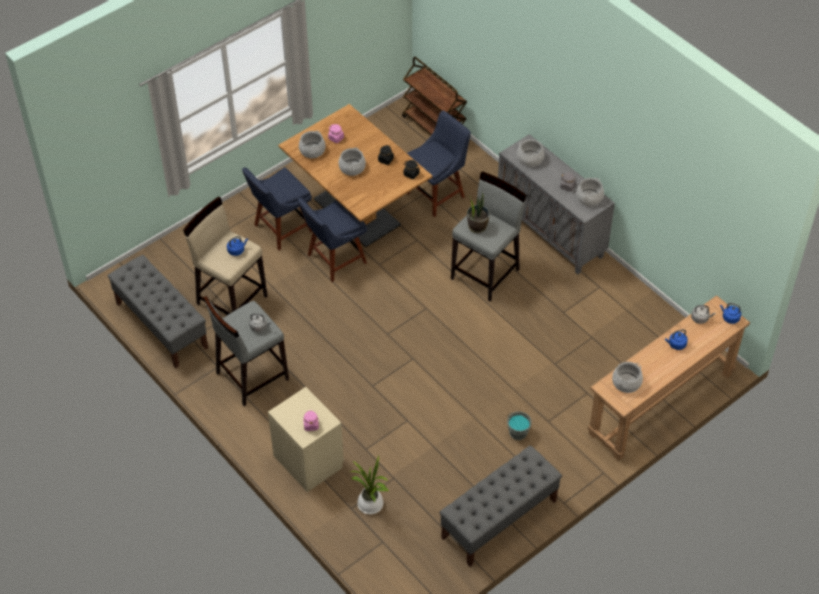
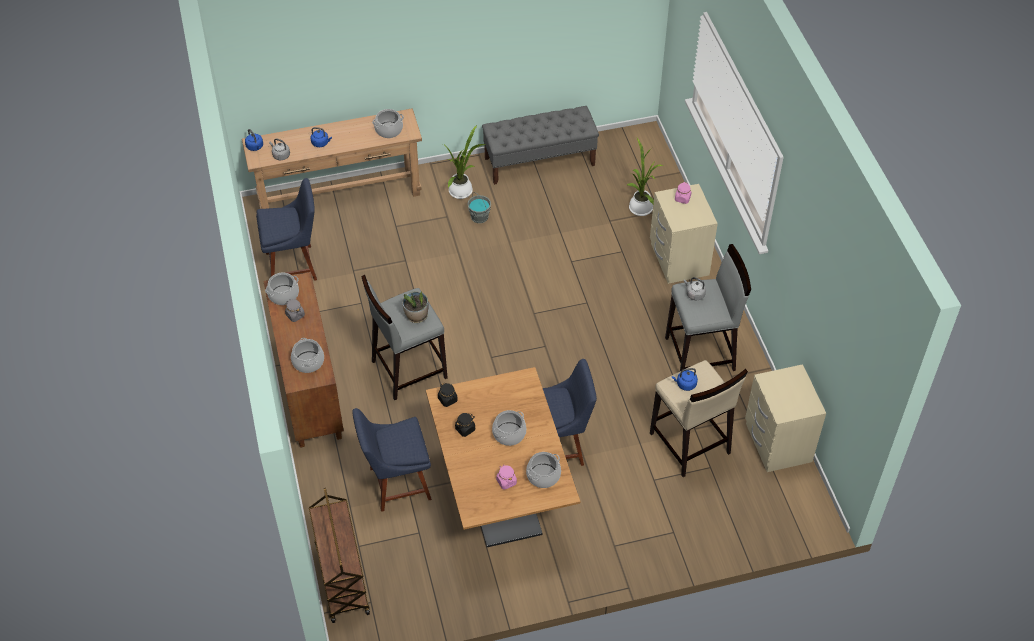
camera: 155 degrees left, 0 degrees up
(161, 325) = (777, 443): grey bench -> beige nightstand
(280, 229) = (599, 509): blue chair -> blue chair (294, 265)
(551, 232) = (308, 388): grey cabinet -> brown cabinet
(553, 455) = (462, 190): none -> potted plant

